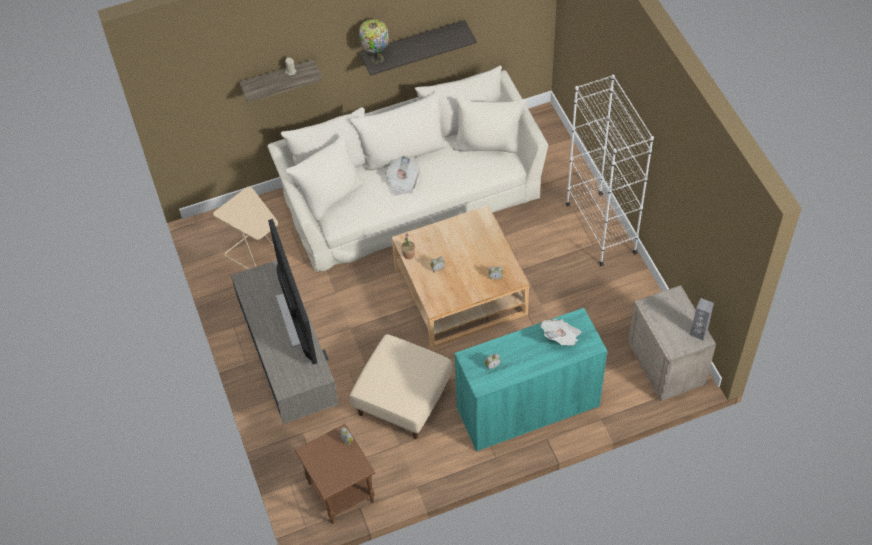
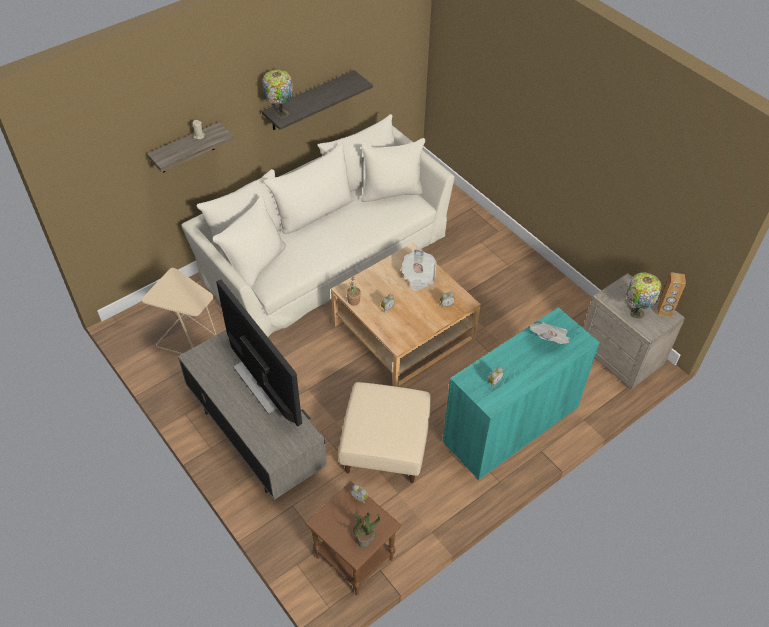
camera: 20 degrees left, 5 degrees down
(341, 473) = (366, 536): none -> potted plant
(402, 182) = (323, 238): newspaper -> newspaper (418, 277)
(600, 228) = (510, 251): white bookcase -> none
(669, 327) = (636, 312): none -> table lamp
(698, 333) = (664, 311): grey speaker -> brown speaker

